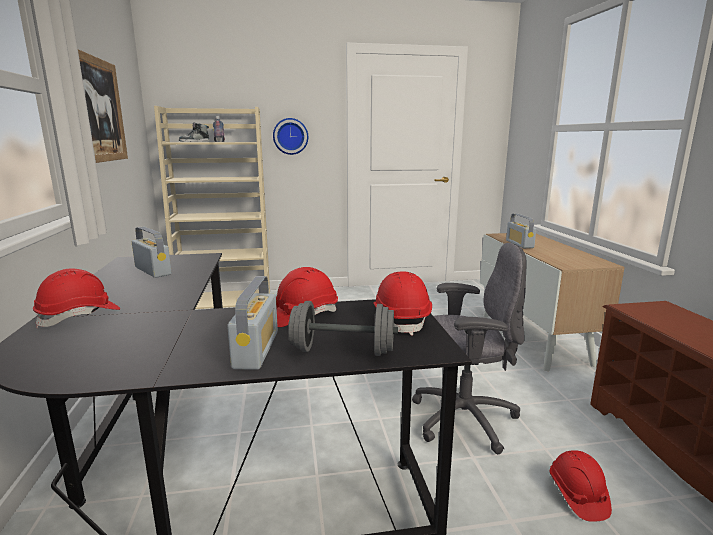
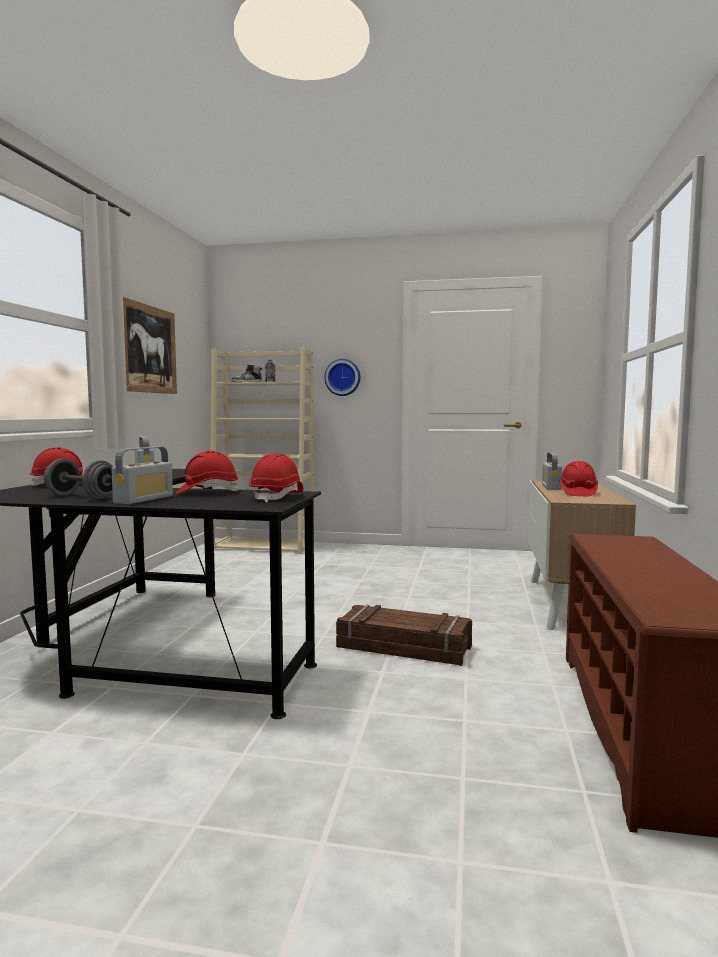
camera: 20 degrees right, 10 degrees down
(342, 351) = (199, 503): grey dumbbell -> grey dumbbell (82, 497)
(462, 418) = (403, 647): grey office chair -> crate
(577, 495) = (456, 709): red hard hat -> red hard hat (577, 493)

